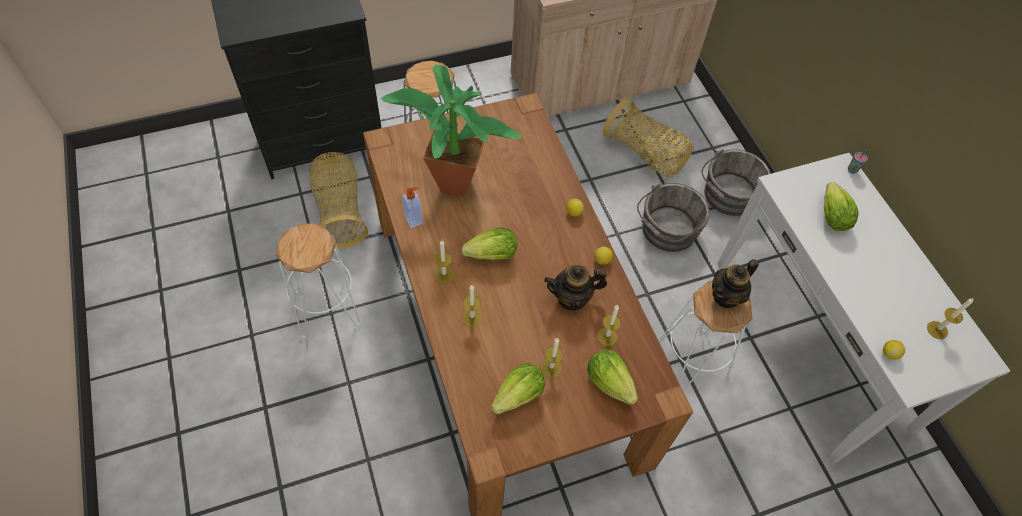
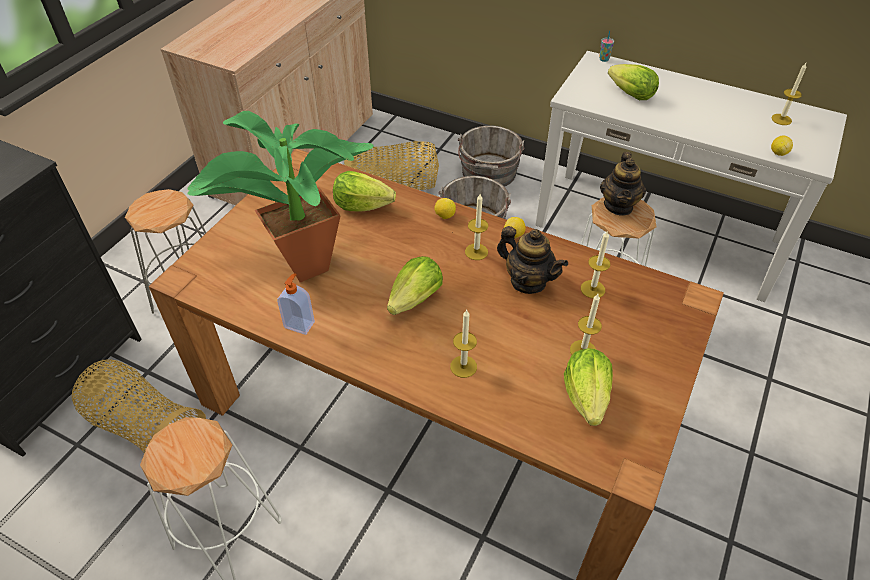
camera: 40 degrees left, 10 degrees down
(444, 275) = (391, 351): candle -> candle (476, 252)
(572, 298) = (528, 281): teapot -> teapot turned 90 degrees counterclockwise
(610, 382) = (640, 322): lettuce -> lettuce (362, 205)

